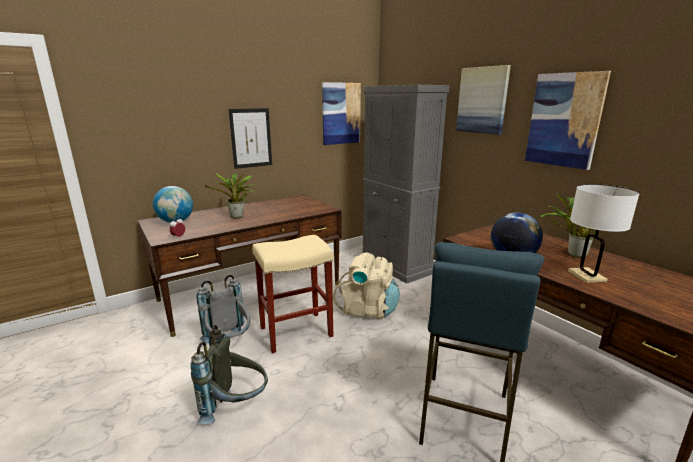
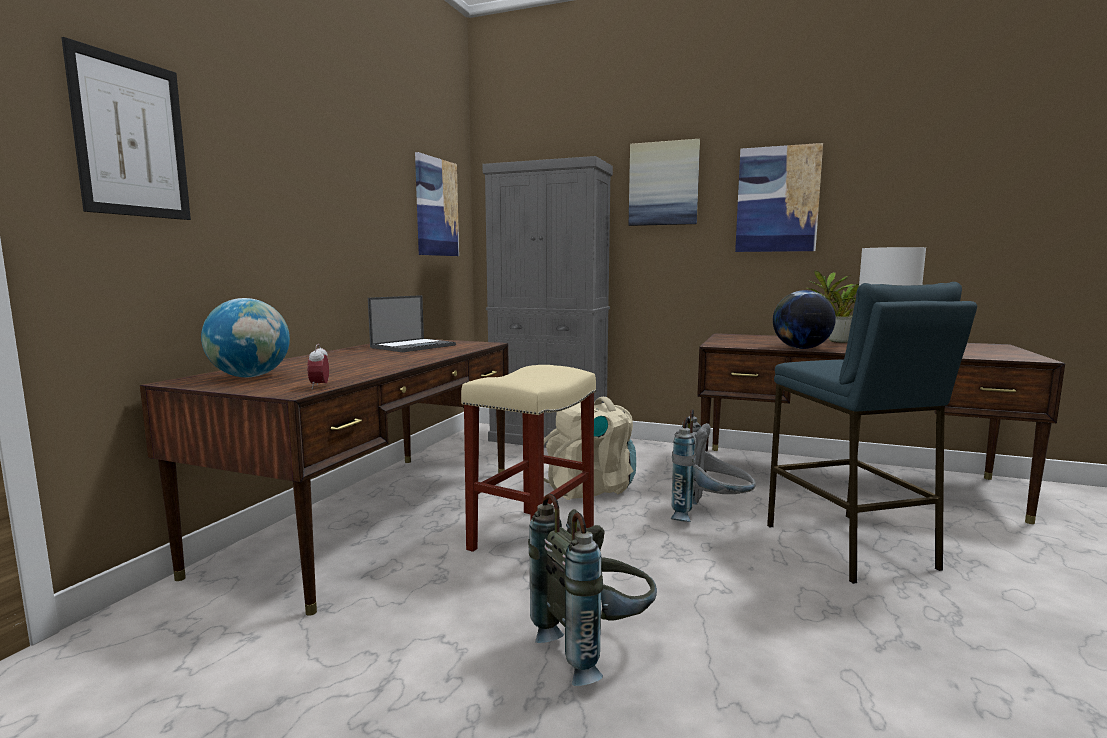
camera: 35 degrees left, 10 degrees down
(229, 344) = (448, 585): grey backpack -> grey backpack (709, 516)
(237, 217) = (362, 361): potted plant -> none
(251, 138) = (330, 229): picture -> picture (131, 138)
(289, 205) = (414, 346): none -> laptop

